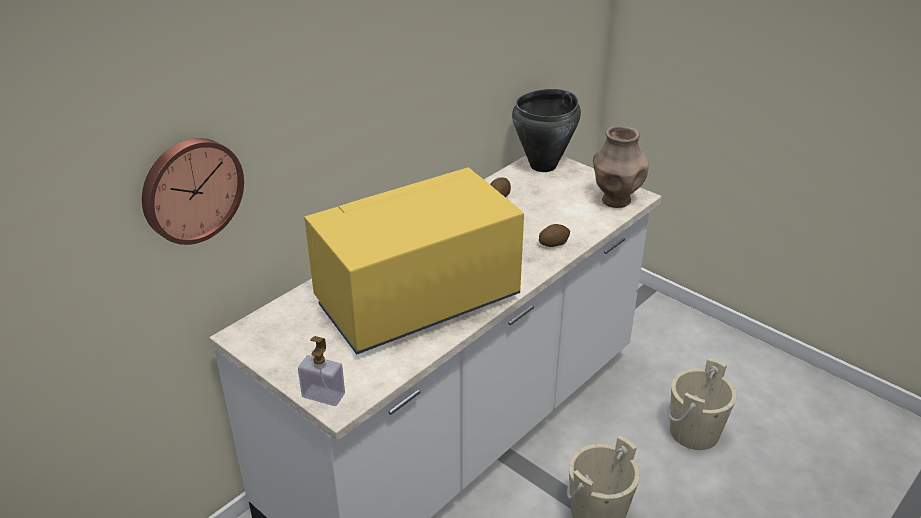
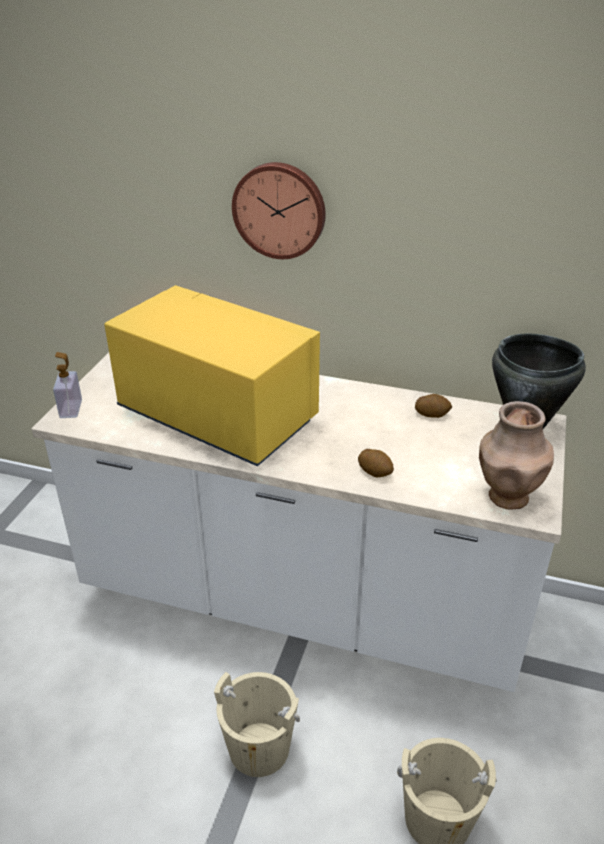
camera: 65 degrees right, 0 degrees up
(190, 189) = (118, 217): wall clock -> wall clock (280, 210)

